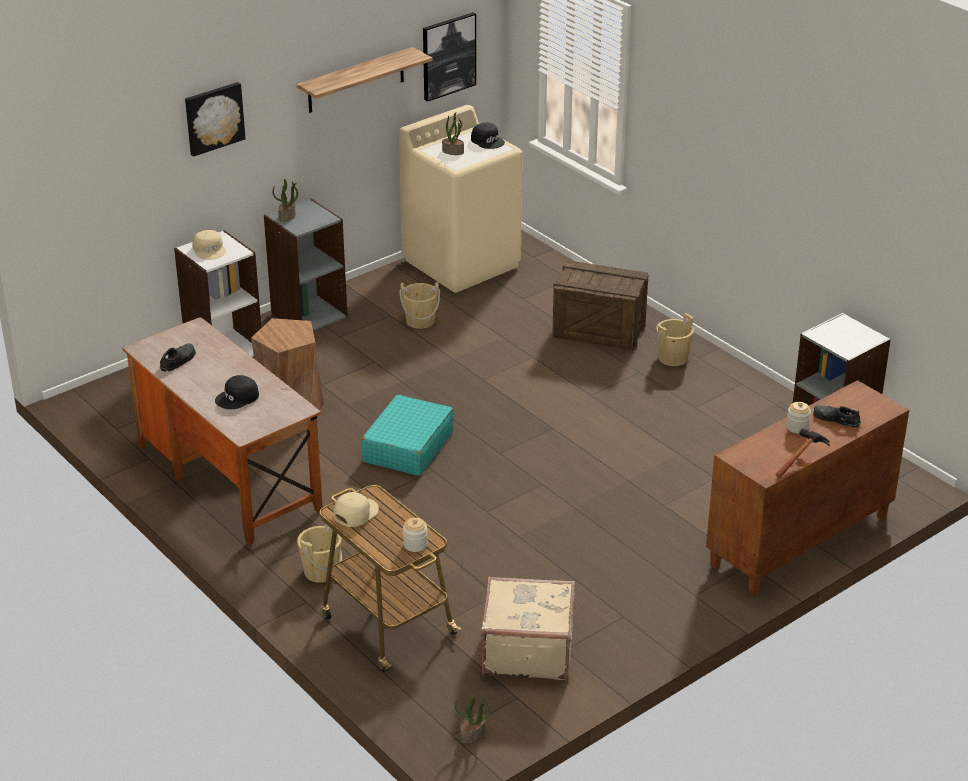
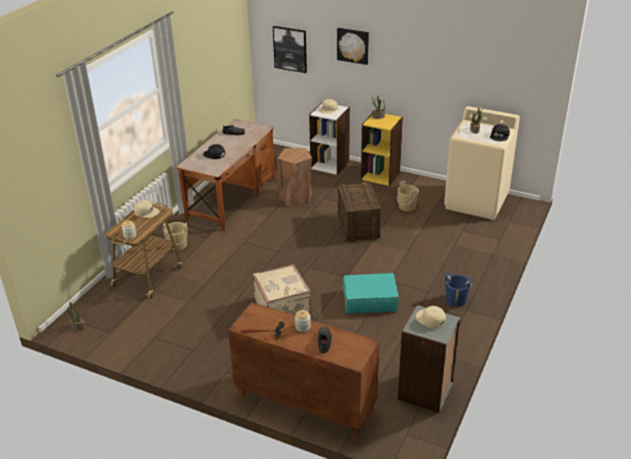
camera: 65 degrees right, 0 degrees up
(308, 314) = (380, 175): grey bookcase -> yellow bookcase
(356, 80) = (442, 64): shelf -> none
(408, 447) = (292, 238): turquoise suitcase -> turquoise suitcase (369, 300)
(448, 56) = (510, 79): picture -> picture (290, 49)
(527, 651) = (148, 325): beige suitcase -> beige suitcase (283, 308)
(599, 331) = (457, 265): crate -> crate (358, 227)
(673, 358) = (456, 300): beige bucket -> blue bucket
(837, 334) = (430, 319): none -> beige cap

